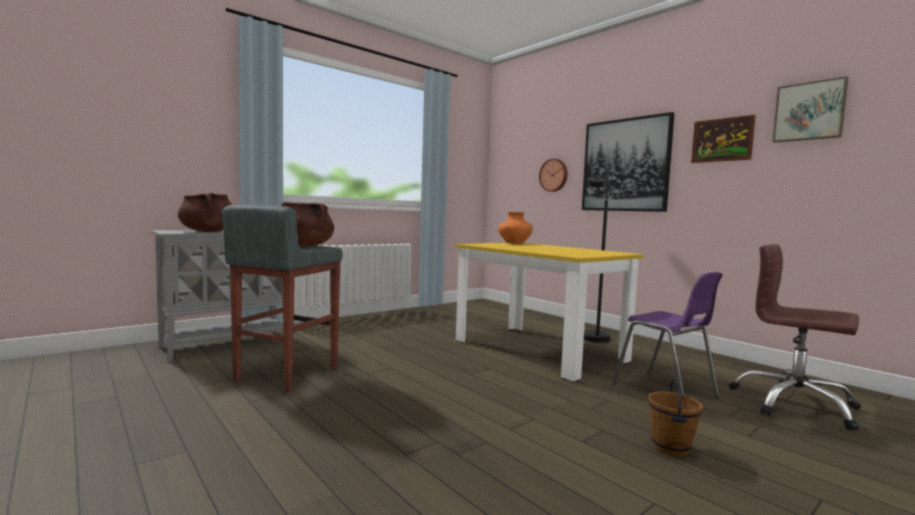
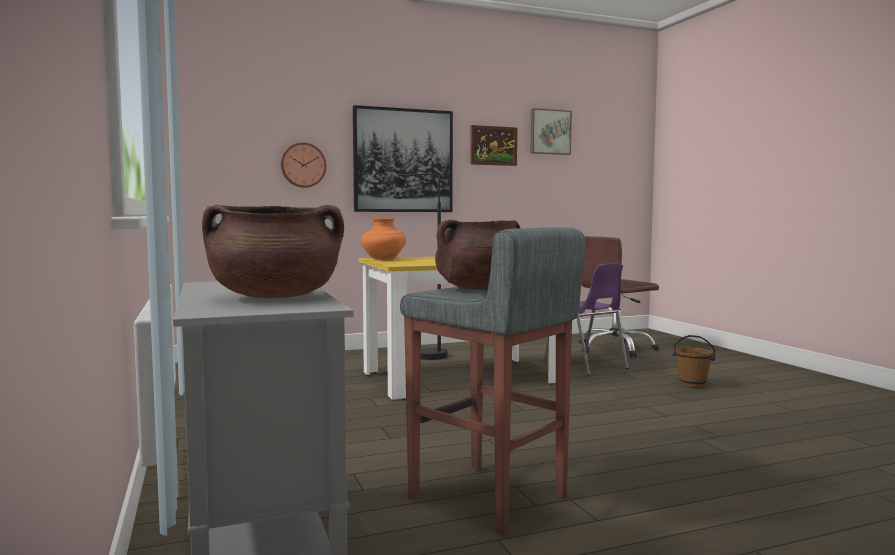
camera: 70 degrees left, 0 degrees up
(665, 390) = (586, 366): purple chair -> purple chair turned 75 degrees clockwise

